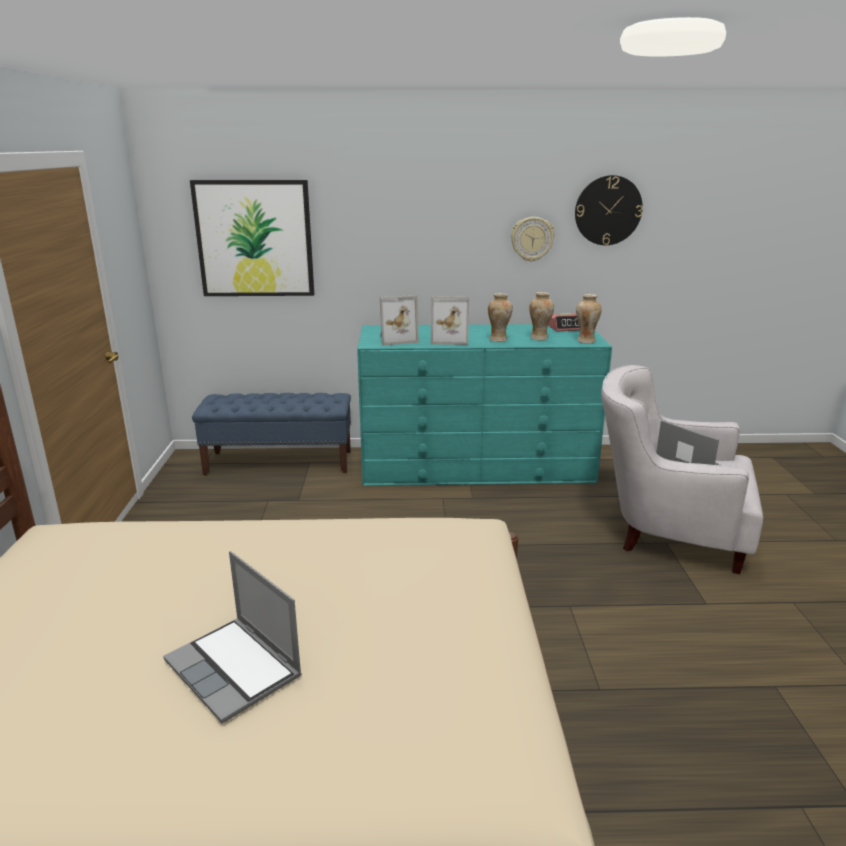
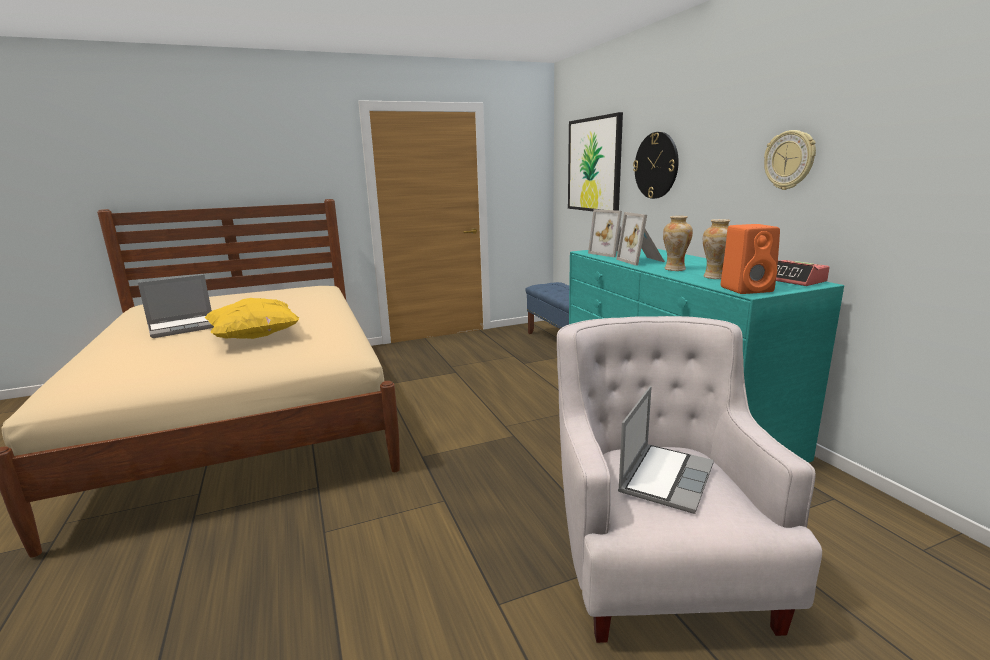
camera: 70 degrees right, 5 degrees down
(235, 669) = (184, 327): laptop -> laptop turned 150 degrees counterclockwise
(375, 587) = (255, 337): none -> yellow pillow
(585, 341) = (747, 289): vase -> orange speaker
(608, 210) = (899, 111): wall clock -> wall clock (656, 165)

